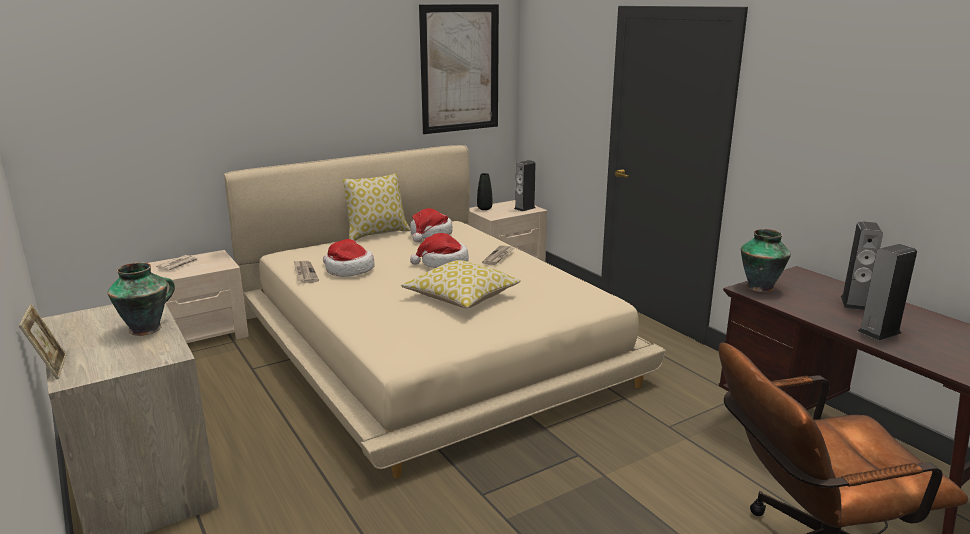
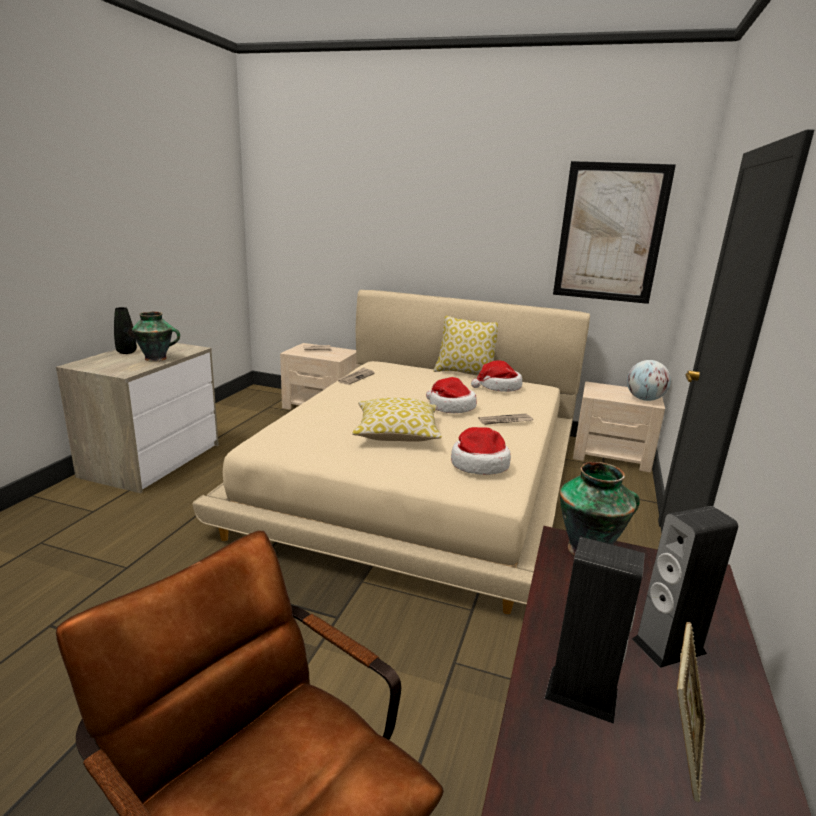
camera: 50 degrees right, 0 degrees up
(50, 368) = (86, 358): picture frame -> picture frame (679, 749)
(348, 270) = (383, 386): hat -> hat (478, 464)
(484, 208) = (603, 387): black vase -> black vase (126, 352)
(524, 208) = (644, 399): speaker -> globe

